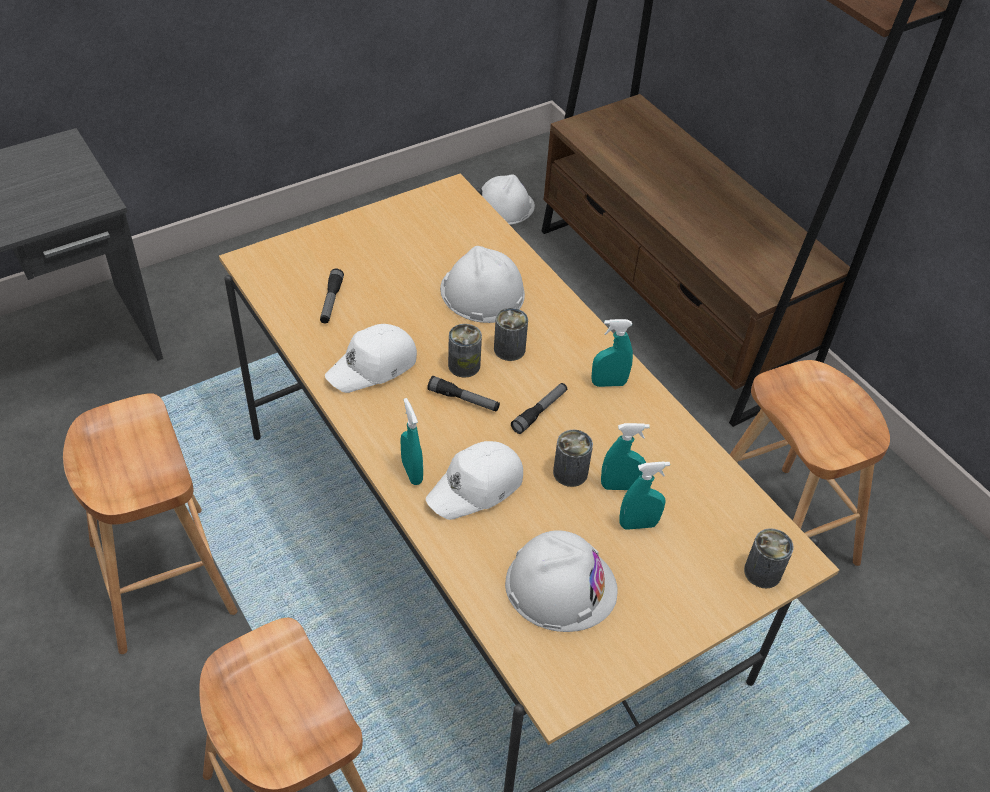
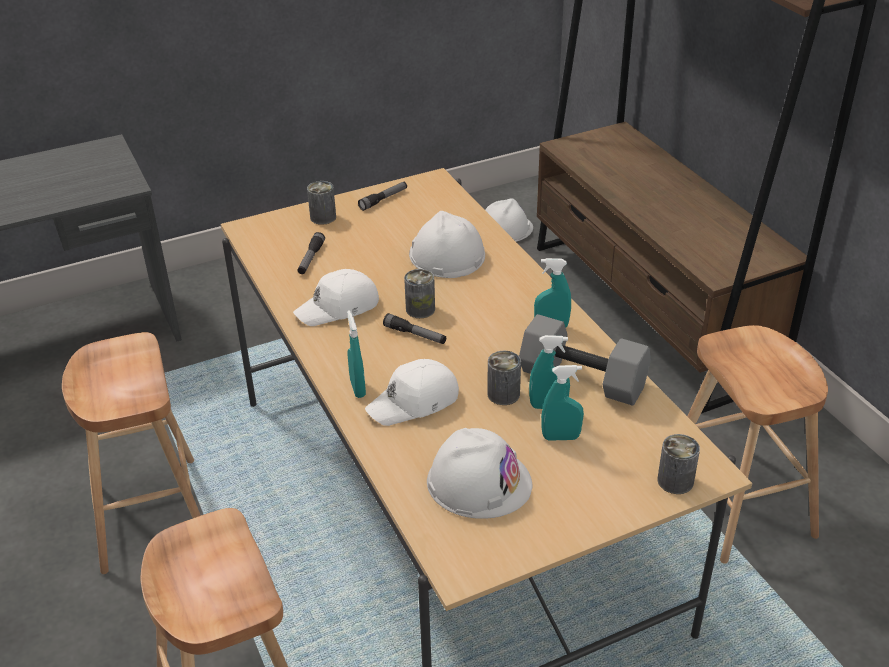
camera: 10 degrees right, 10 degrees down
(509, 349) = (464, 298): can -> can (323, 217)
(540, 411) = (483, 346): flashlight -> flashlight (383, 199)
(649, 451) = (581, 380): none -> grey dumbbell

